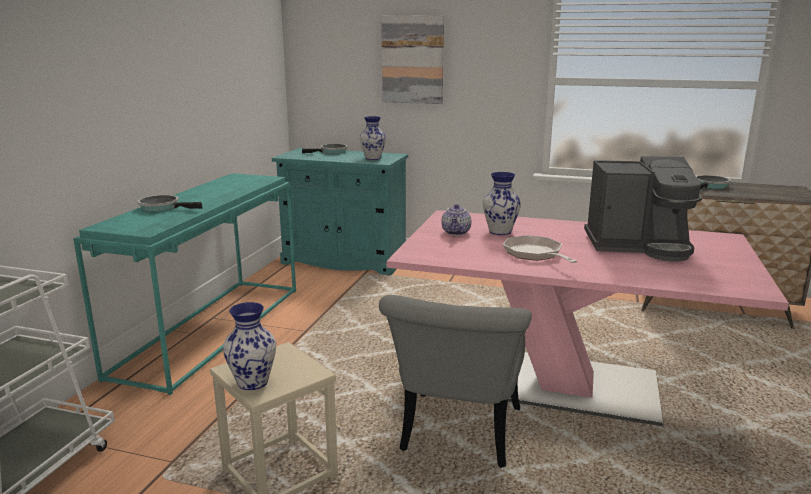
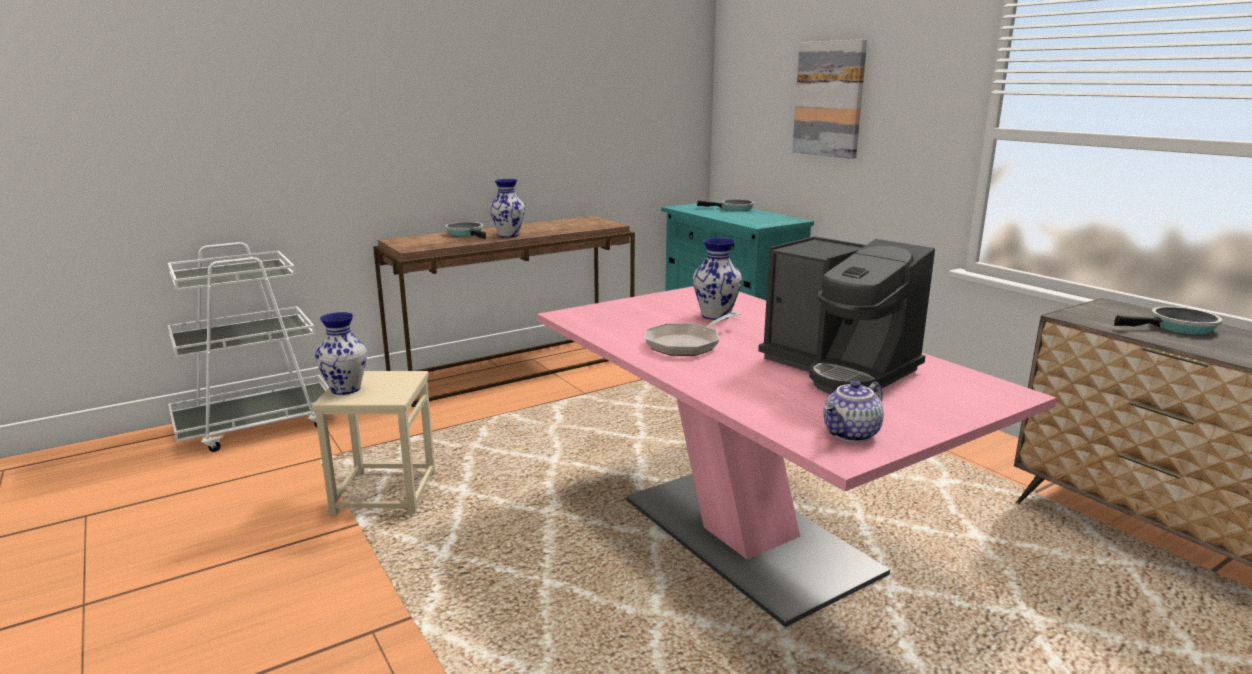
camera: 40 degrees right, 0 degrees up
(211, 329) = (516, 367): turquoise console table -> brown console table
(372, 158) = (757, 220): vase -> vase (508, 235)
(456, 233) = (668, 306): teapot -> teapot (852, 434)
(458, 438) = (554, 532): grey chair -> none
(535, 254) = (687, 344): frying pan -> frying pan turned 150 degrees counterclockwise

